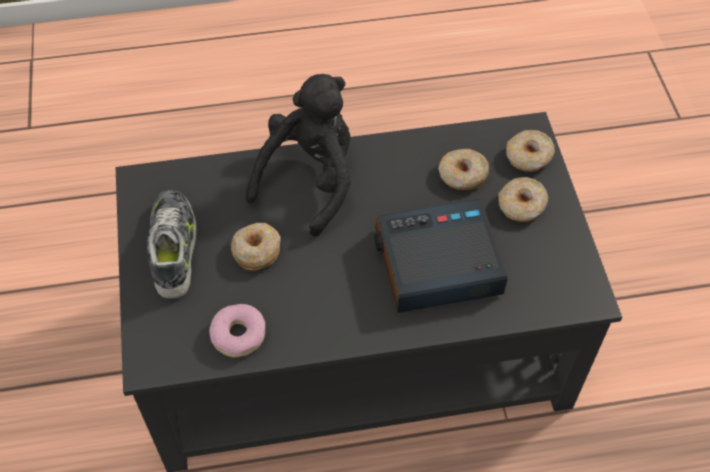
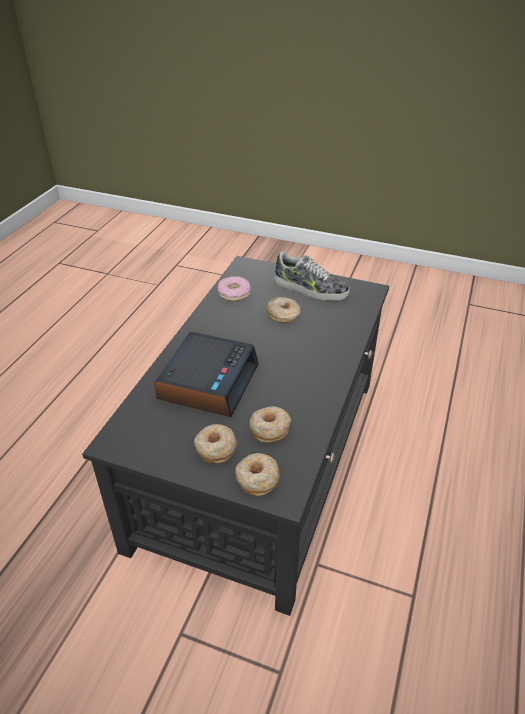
camera: 120 degrees right, 15 degrees down
(310, 180) = (322, 353): black plush toy -> none

